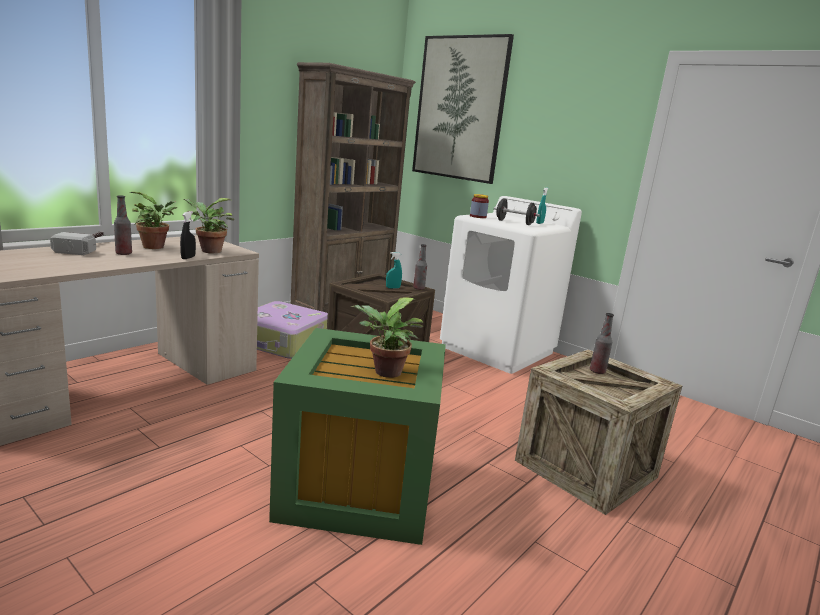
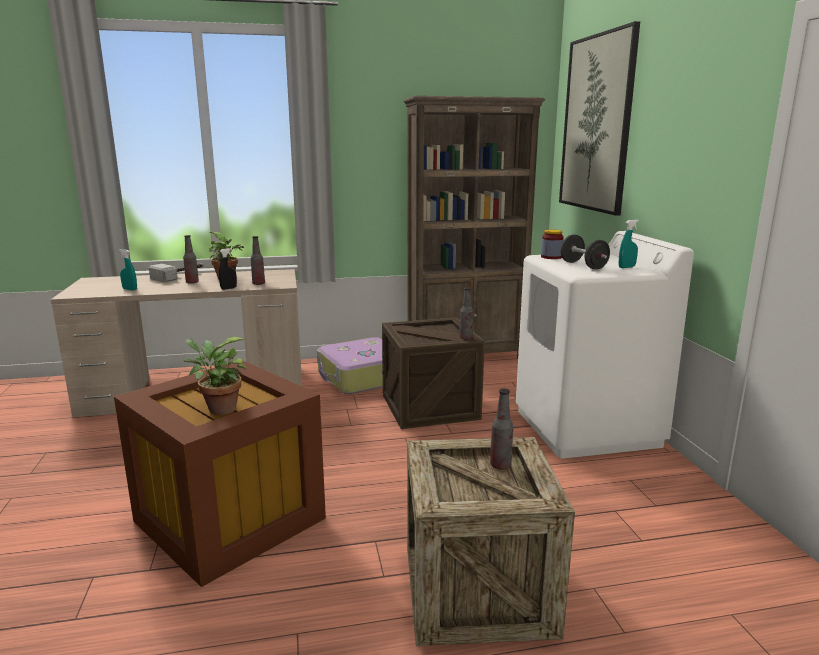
camera: 40 degrees right, 0 degrees up
(208, 251) = (258, 283): potted plant -> bottle
(357, 485) = (230, 518): green storage box -> brown storage box
(393, 288) = (440, 334): turquoise spray bottle -> turquoise spray bottle (130, 289)

